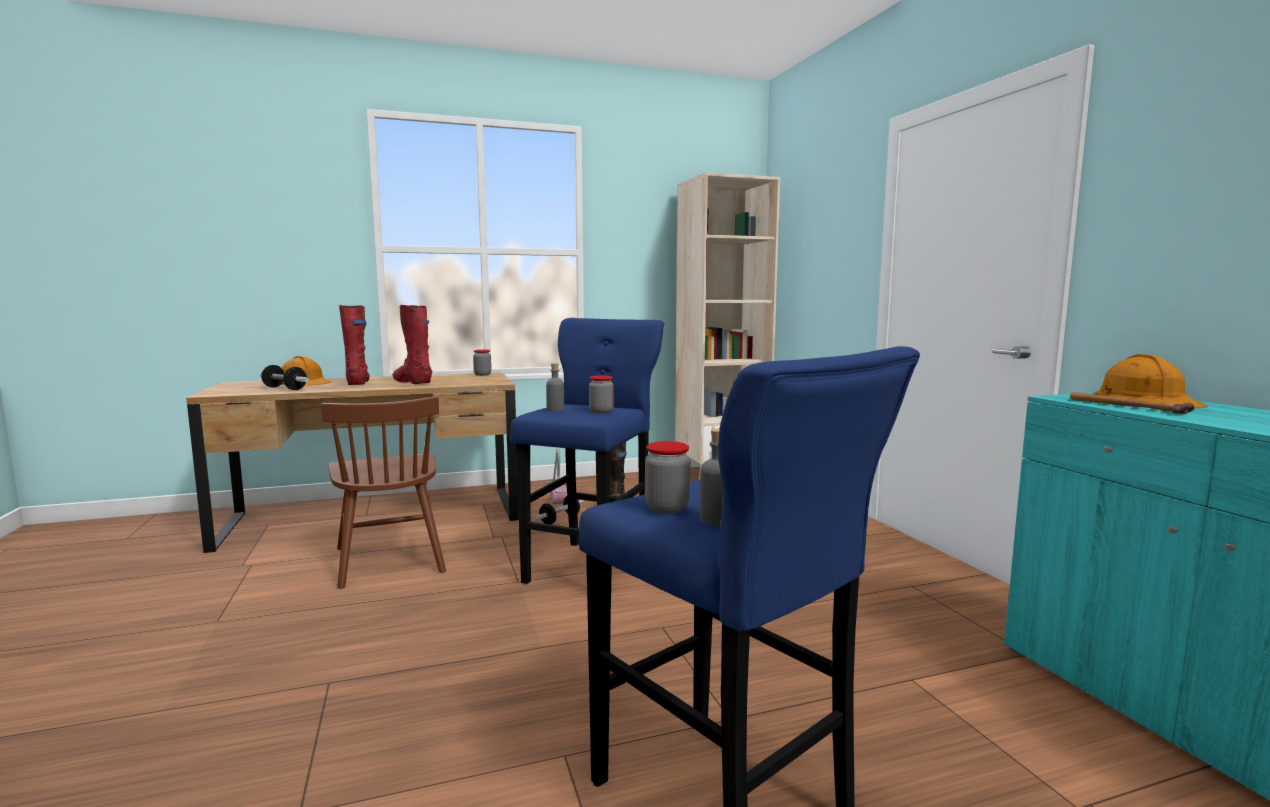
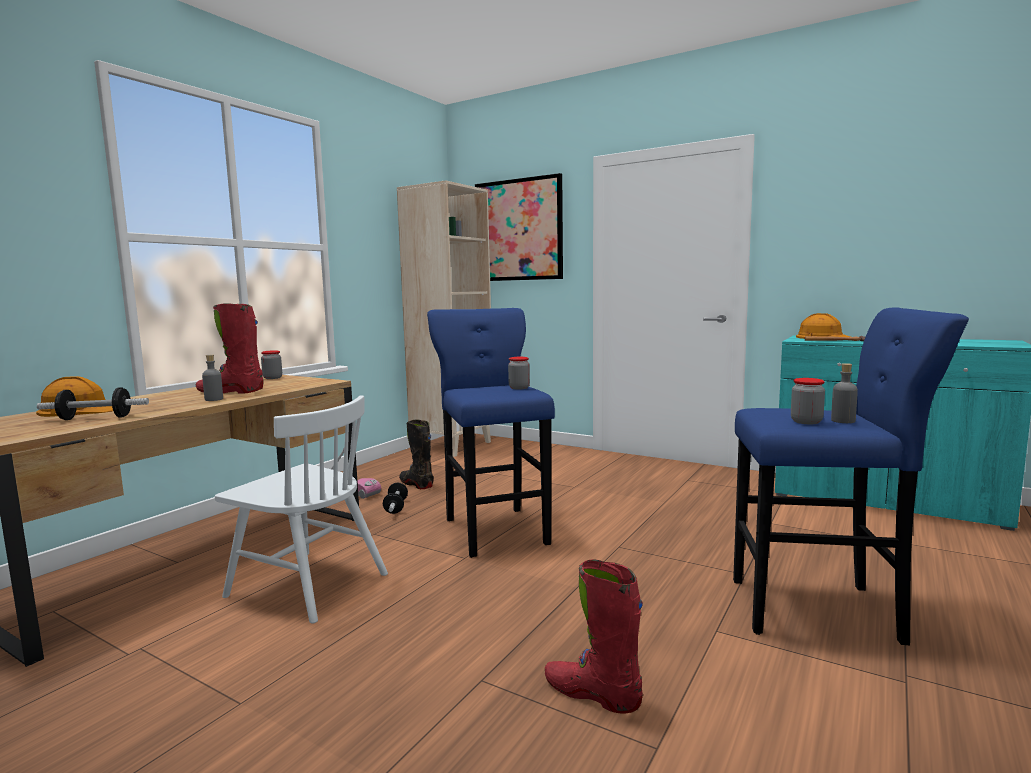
camera: 40 degrees left, 0 degrees up
(358, 382) = (163, 401): red boot -> red boot (592, 694)
(390, 559) = (307, 585): brown chair -> white chair
(555, 410) = (481, 392): grey bottle -> grey bottle (214, 399)
(817, 224) = (518, 230): none -> picture

